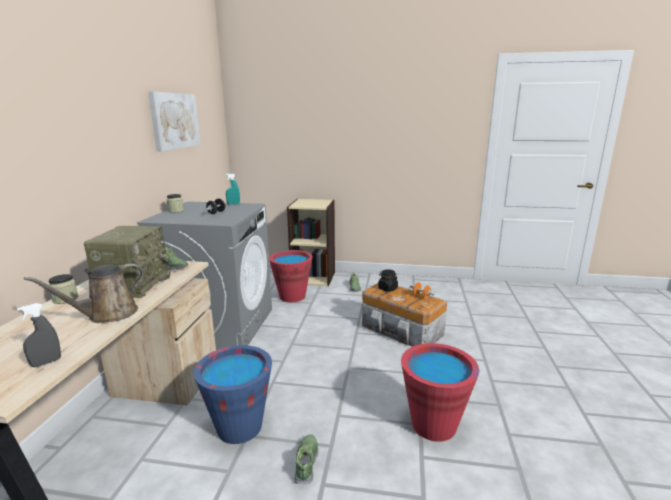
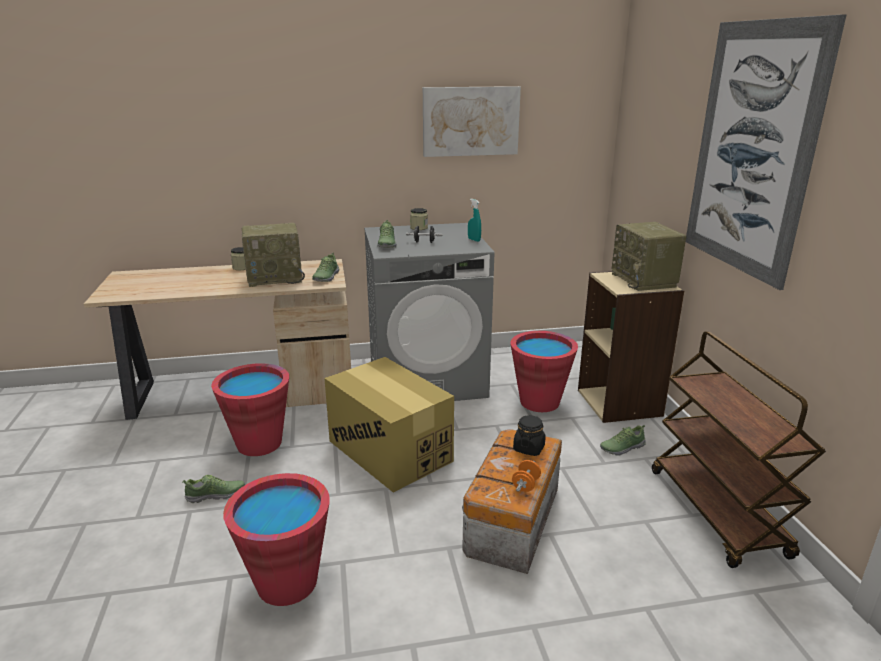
camera: 70 degrees right, 5 degrees up
(46, 362) = (142, 292): grey spray bottle -> none
(108, 314) = (215, 286): brown watering can -> none
(202, 220) = (386, 244): none -> shoe
(239, 427) = (259, 443): blue bucket -> red bucket
(304, 358) = (389, 451): none -> cardboard box
(313, 201) = (644, 280): none -> radio
(366, 118) = (752, 150): none -> picture
(414, 283) = (718, 513): none -> brown cart

